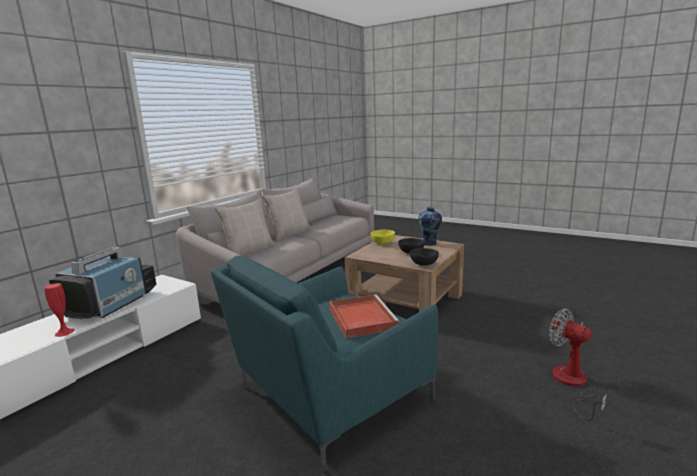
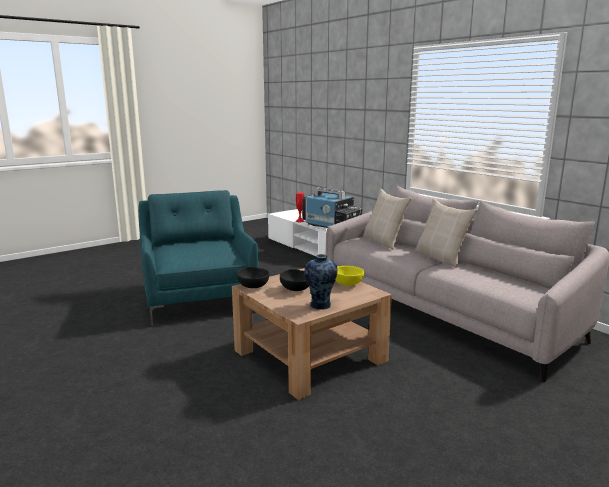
camera: 110 degrees right, 0 degrees up
(361, 318) = (191, 255): red tray -> none
(573, 384) = (79, 384): fan -> none

